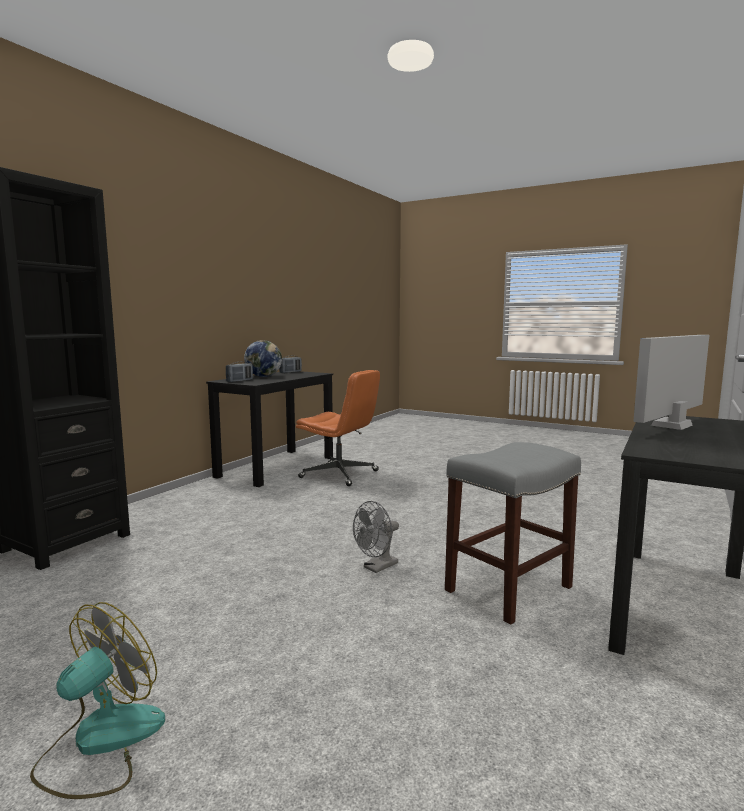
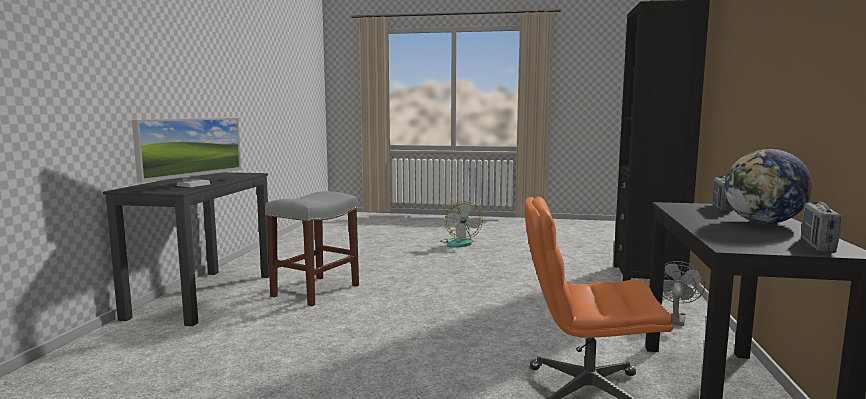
camera: 160 degrees right, 0 degrees up
(377, 567) = (411, 290): grey fan -> grey fan (675, 319)

